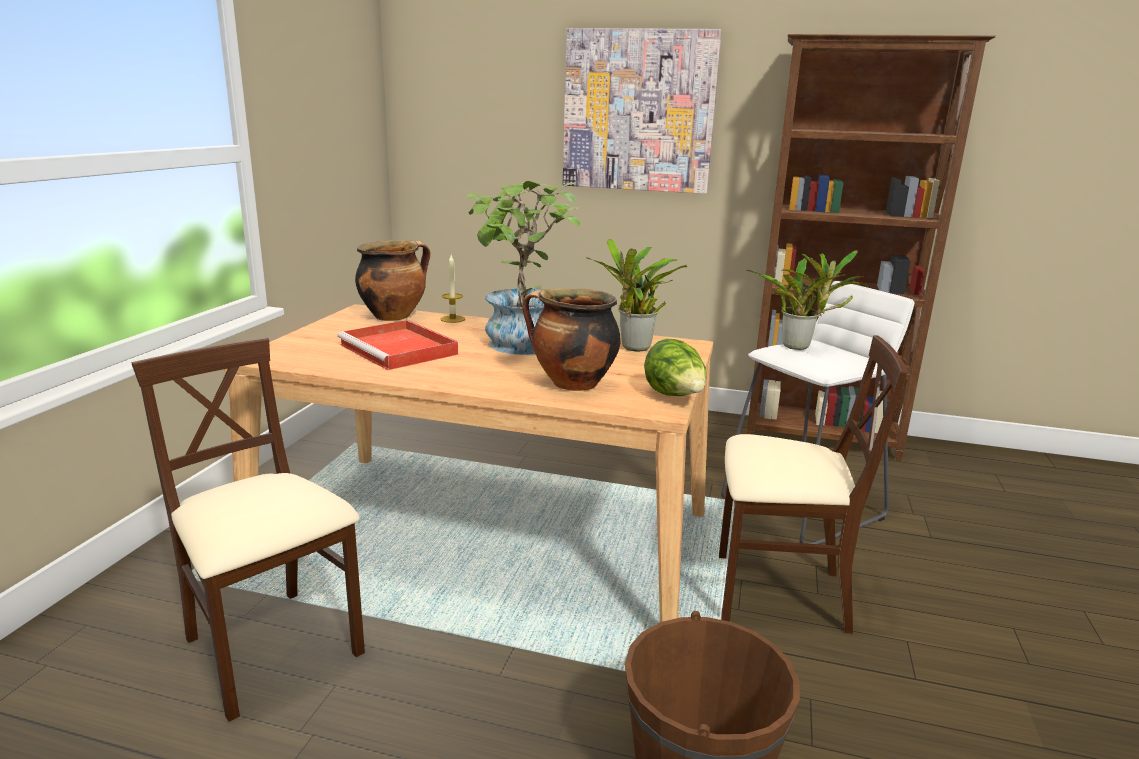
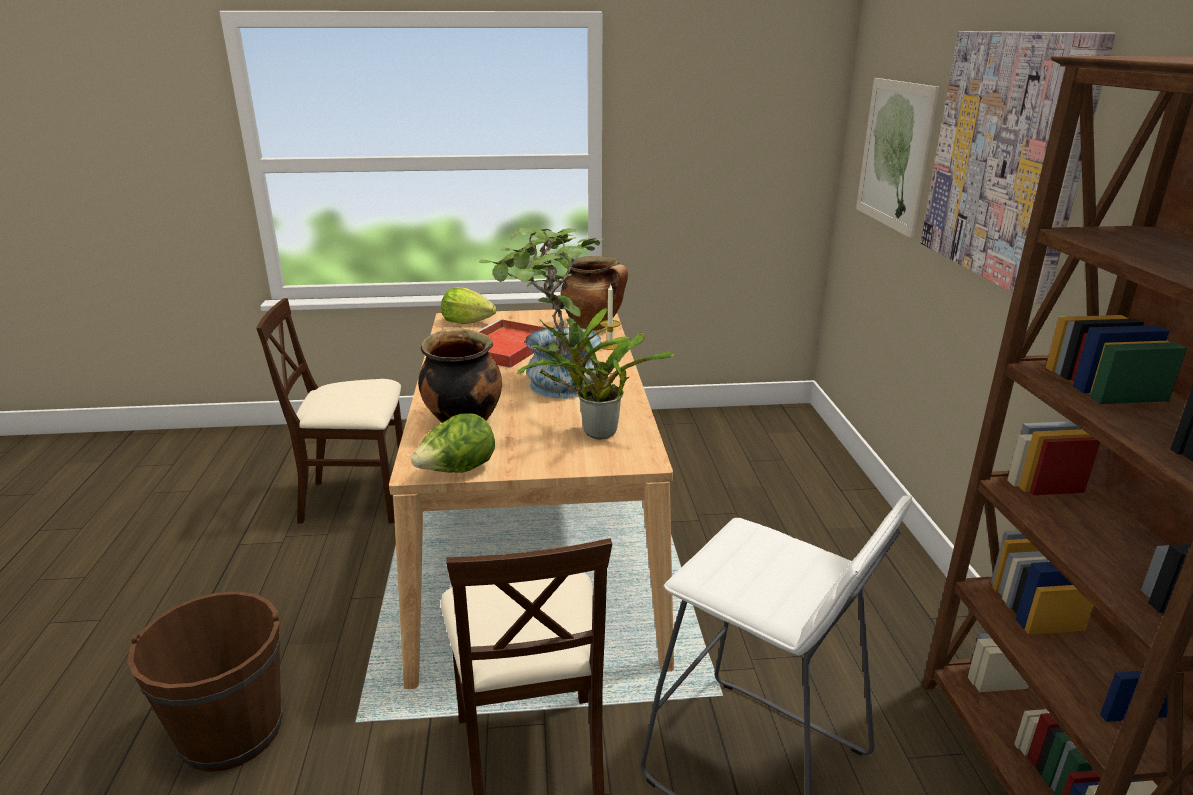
camera: 70 degrees right, 5 degrees up
(272, 649) = (357, 499): beige chair -> beige chair turned 120 degrees counterclockwise
(288, 354) = (467, 322): none -> lettuce
(487, 127) = (894, 154): none -> picture
(800, 347) = (783, 550): potted plant -> none

